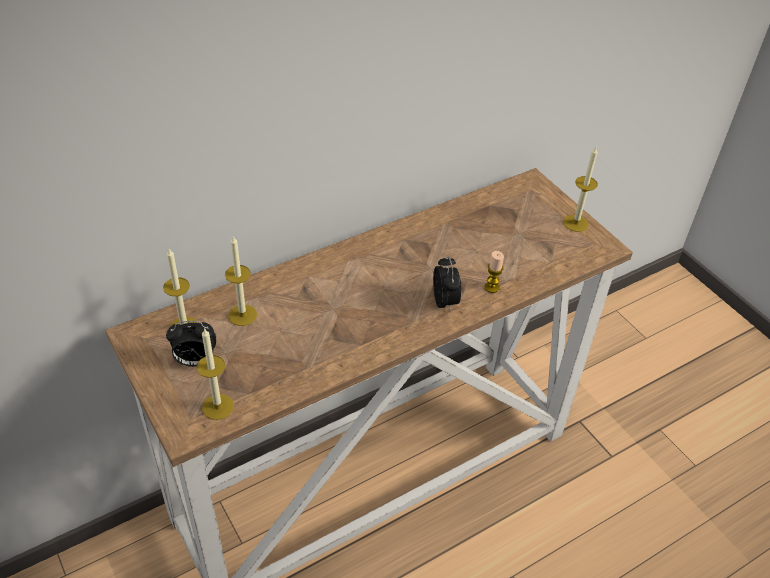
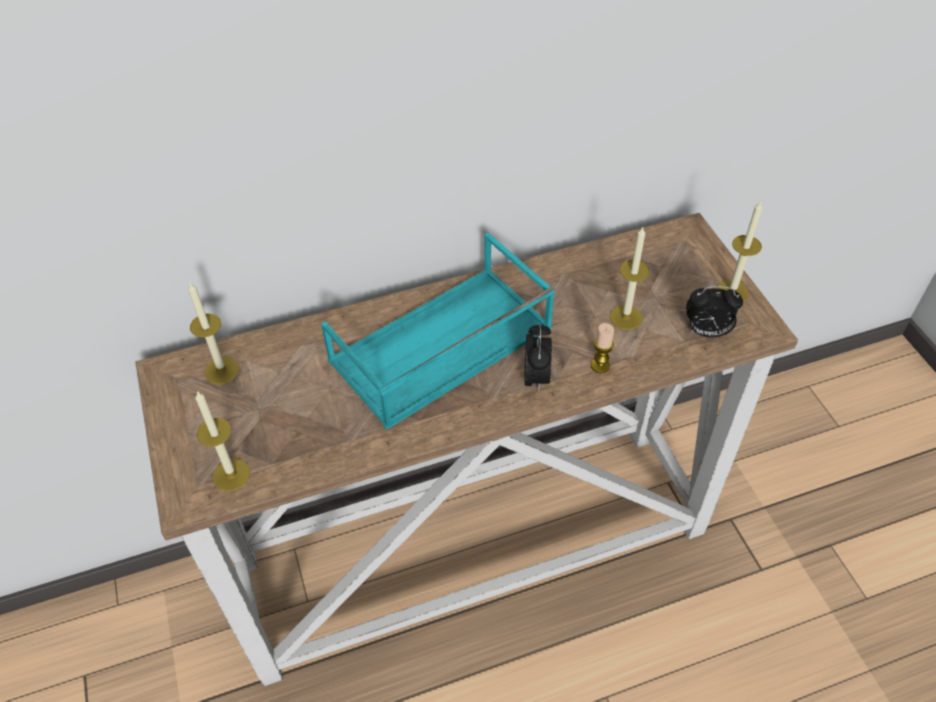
camera: 15 degrees right, 5 degrees up
(195, 361) = (222, 414): alarm clock -> alarm clock (706, 332)
(242, 315) = (291, 363): candle -> candle (625, 317)
(362, 288) = (441, 347): none -> turquoise tray

